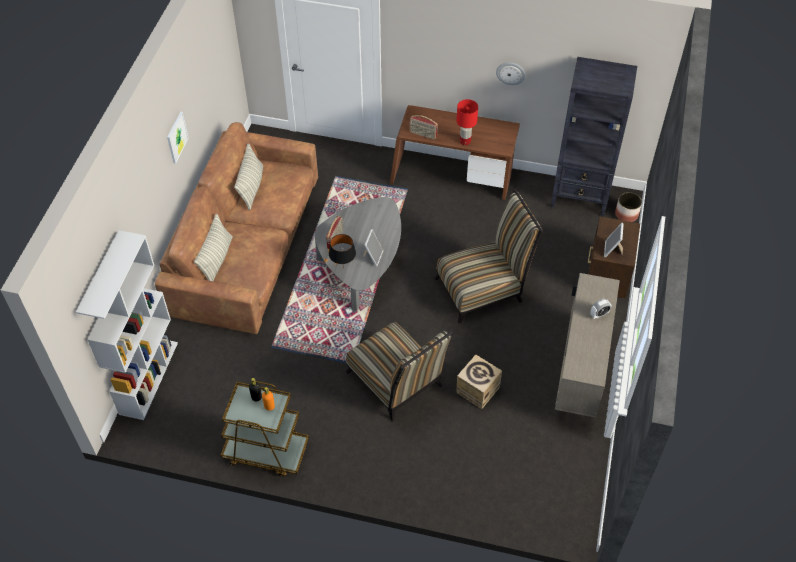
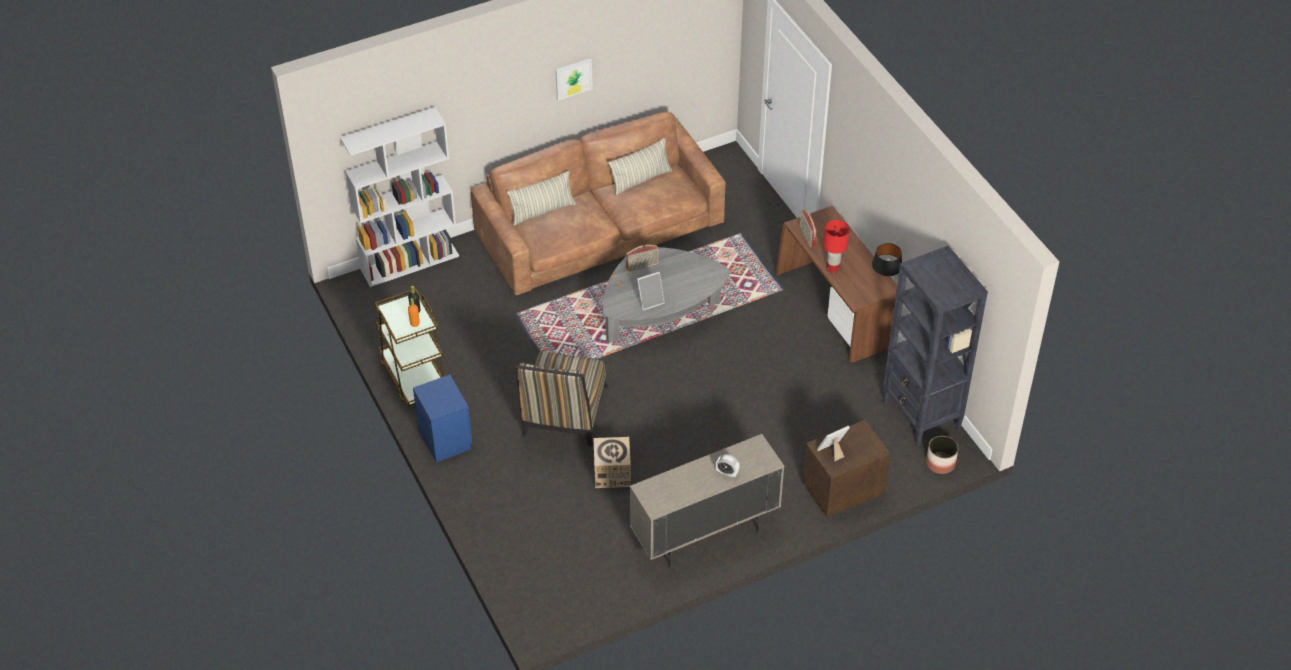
camera: 50 degrees right, 5 degrees down
(343, 268) = (617, 291): black table lamp -> black table lamp (885, 284)
(346, 471) = (445, 438): none -> blue nightstand
(483, 288) = (728, 411): chair -> none
(510, 73) = (905, 227): wall clock -> none

